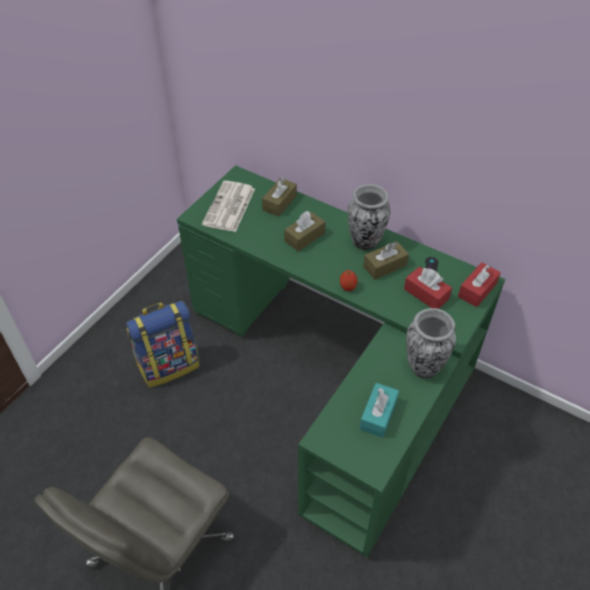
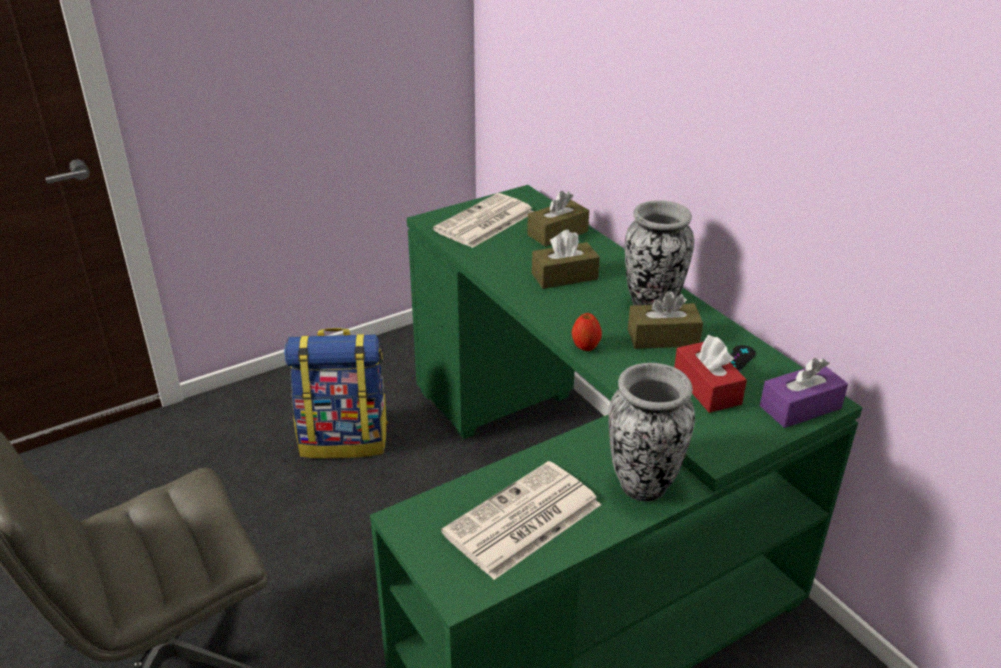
camera: 25 degrees right, 15 degrees down
(378, 415) = (522, 521): turquoise tissue box -> newspaper
(477, 290) = (800, 407): red tissue box -> purple tissue box

